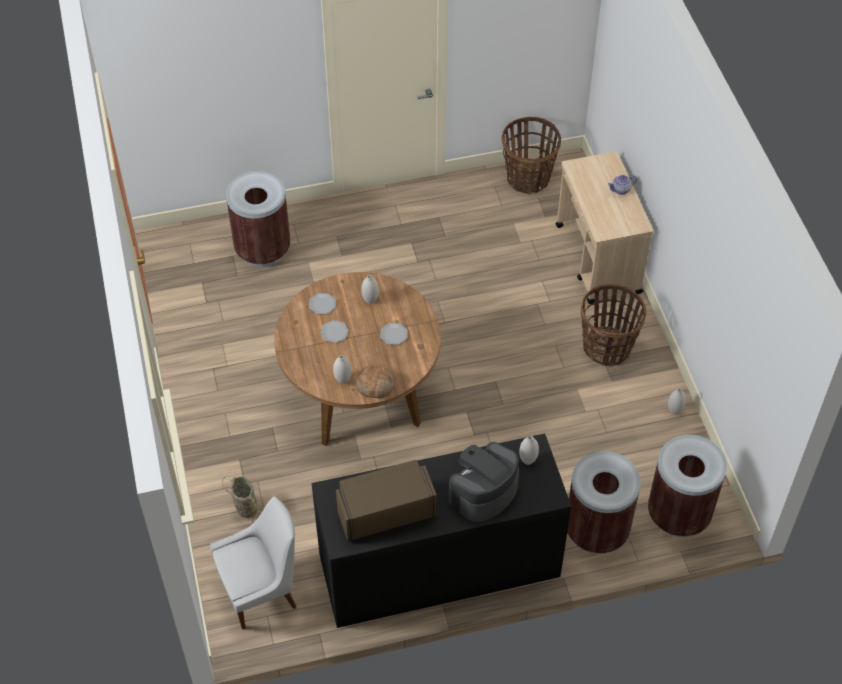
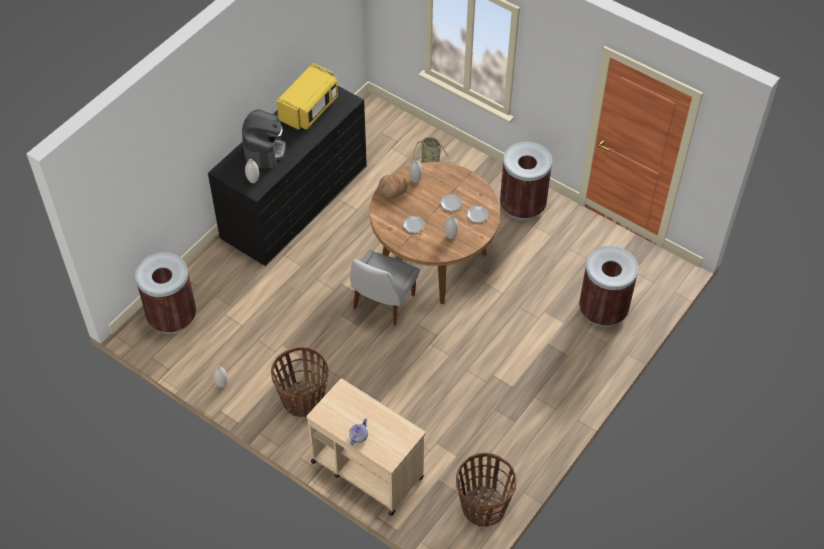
camera: 140 degrees right, 0 degrees up
(261, 591) = (378, 132): white chair -> white chair (382, 303)
(385, 512) = (309, 109): brown microwave -> yellow microwave
(597, 531) = (217, 276): brown trash can -> brown trash can (522, 206)

